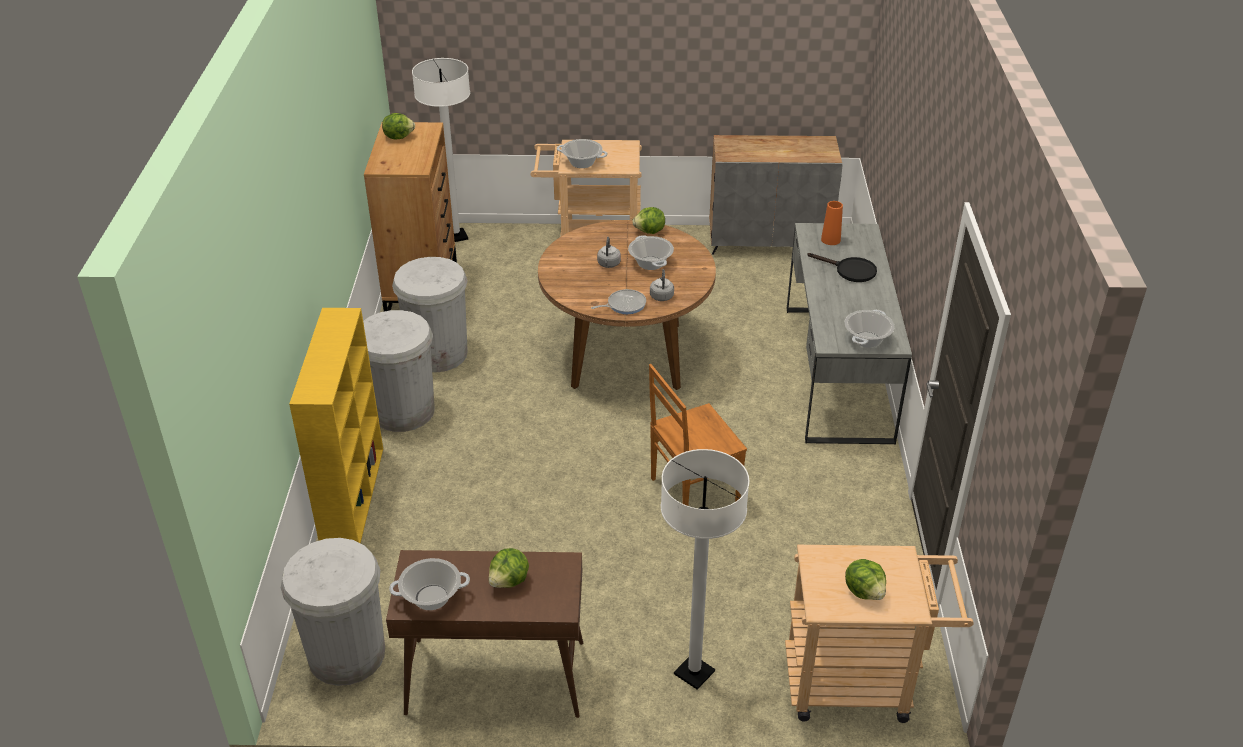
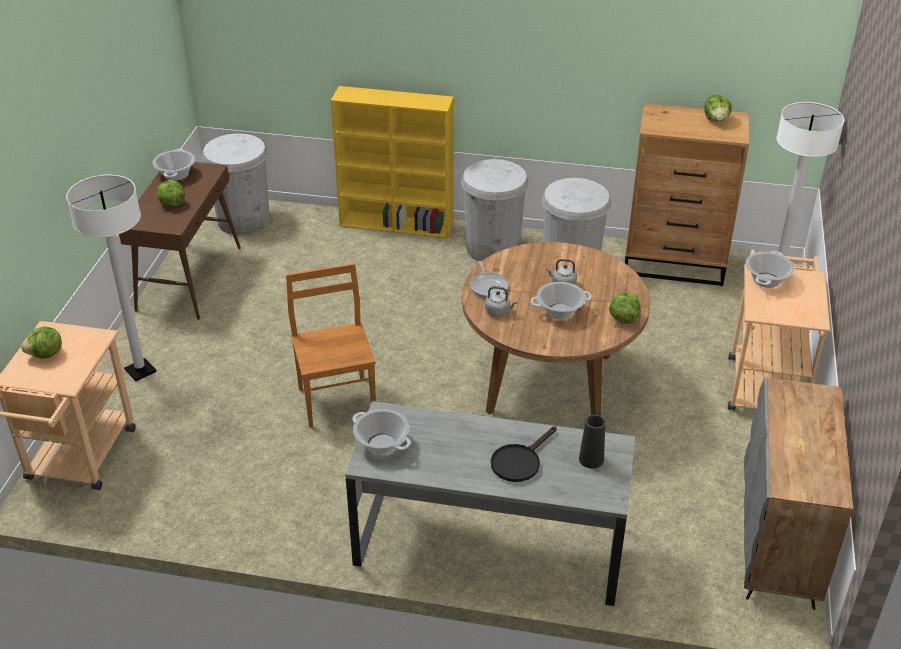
camera: 100 degrees right, 0 degrees up
(830, 240) = (591, 459): orange vase -> black vase

